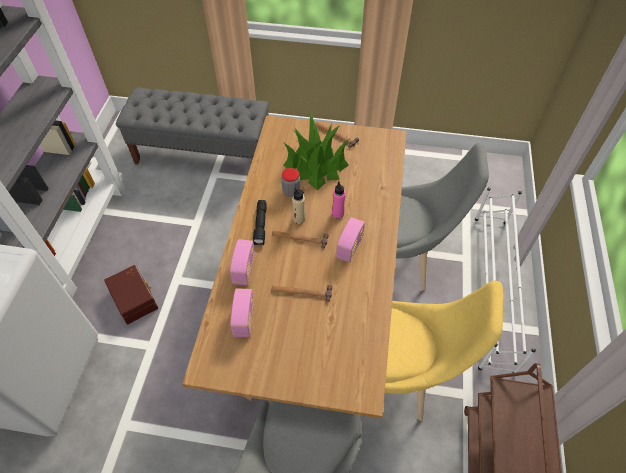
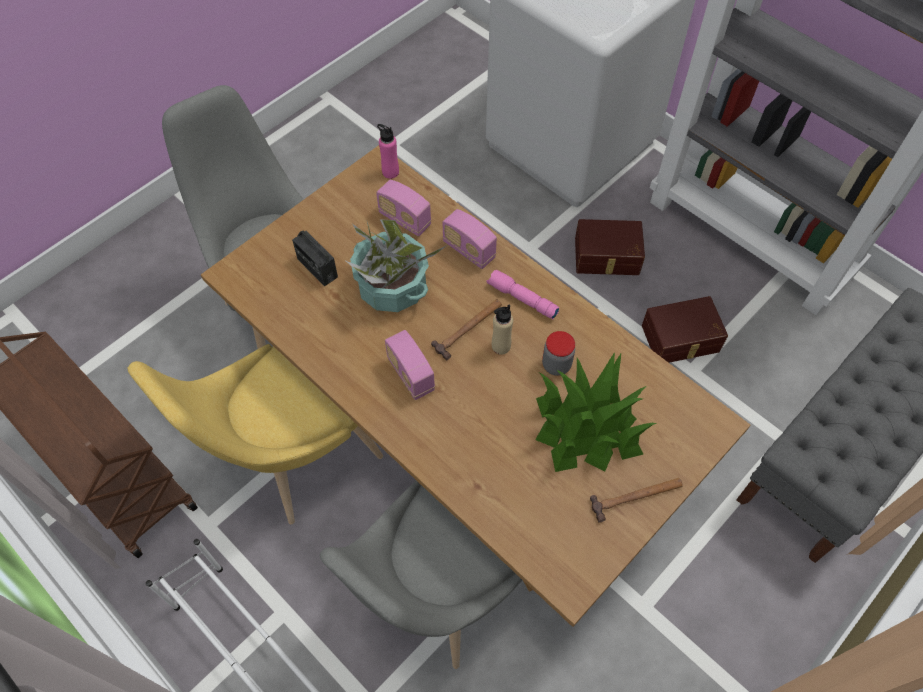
camera: 125 degrees right, 5 degrees up
(178, 236) = (681, 339): none -> brown storage box
(261, 226) = (521, 299): black flashlight -> pink flashlight
(301, 292) = (392, 287): hammer -> potted plant
(320, 344) = (317, 268): none -> radio
(338, 213) = (474, 396): pink bottle -> pink bottle (390, 172)

